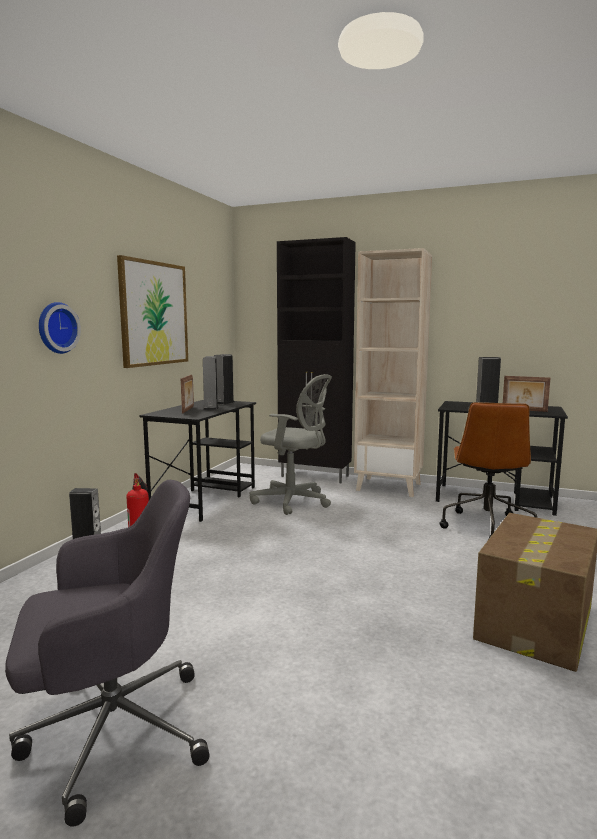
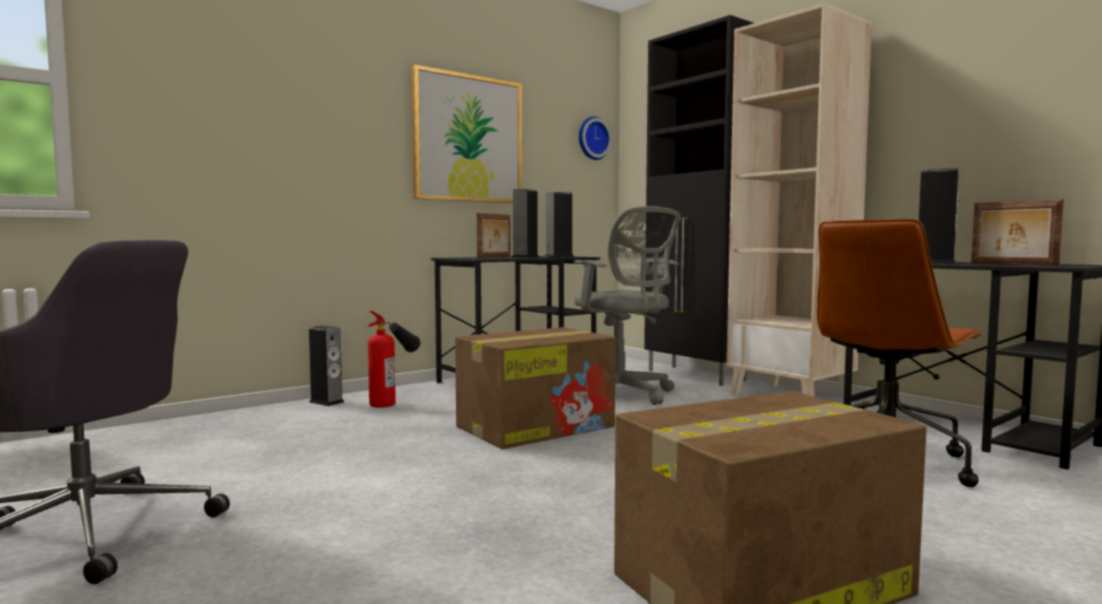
camera: 30 degrees right, 5 degrees down
(56, 328) = (314, 141): wall clock -> wall clock (592, 138)
(282, 541) = (537, 426): none -> cardboard box

